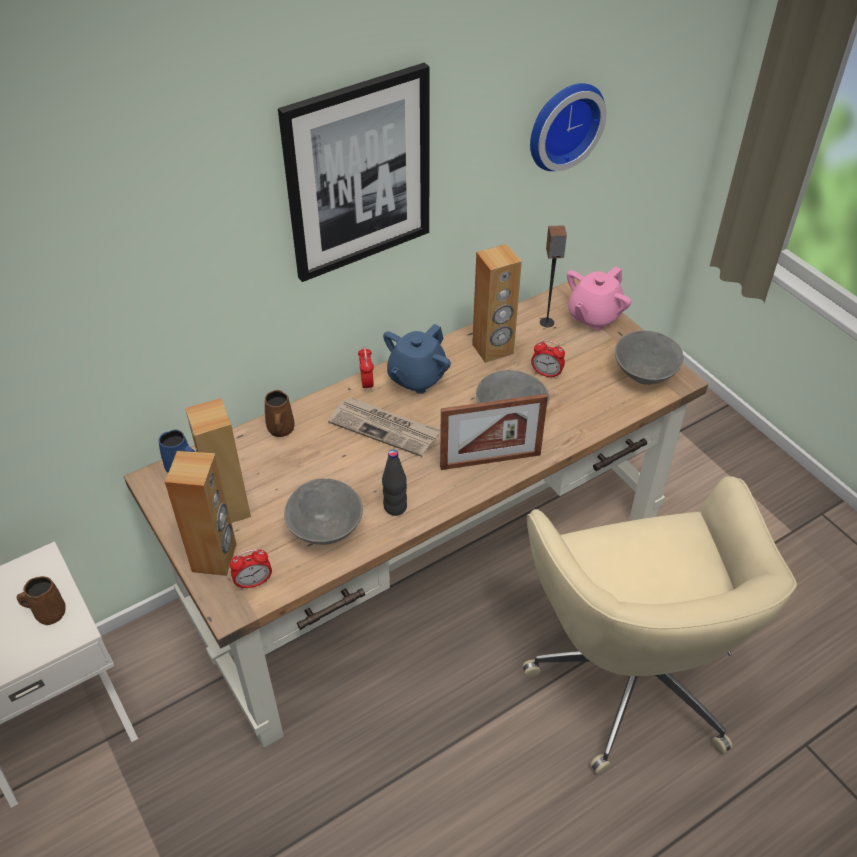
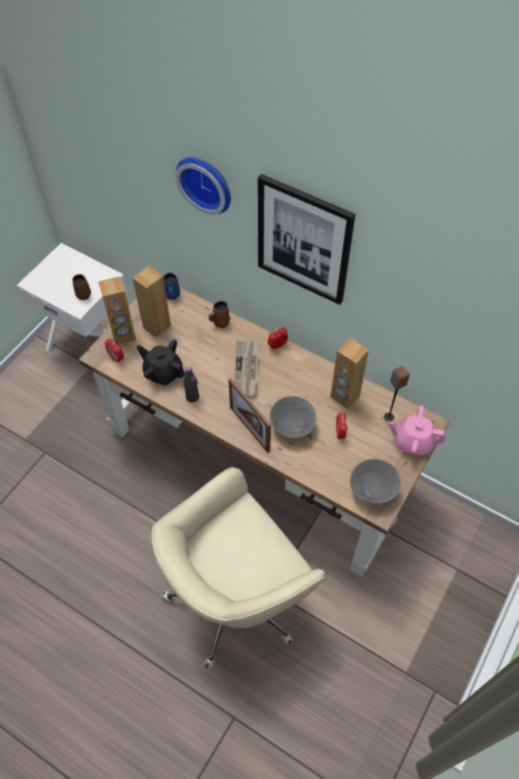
camera: 65 degrees right, 10 degrees up
(326, 528) = (163, 372): grey bowl -> black teapot
(416, 377) = (296, 367): blue teapot -> none
(562, 124) = (456, 322): wall clock -> wall clock (206, 182)

